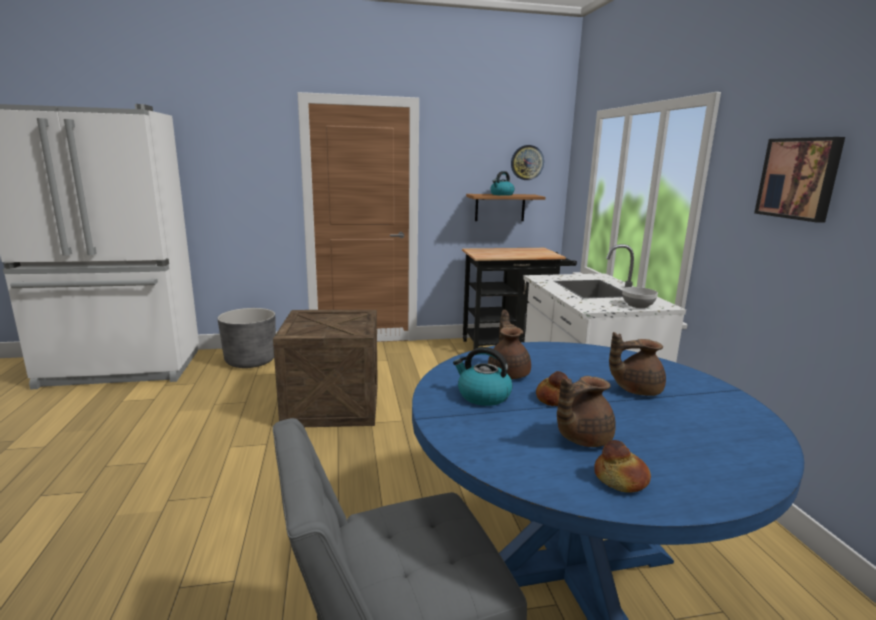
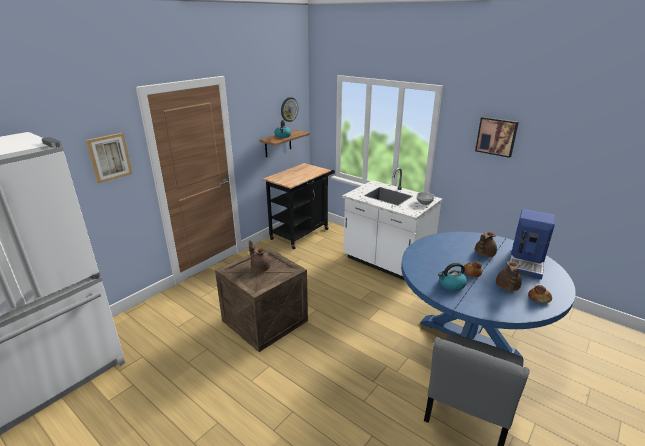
camera: 40 degrees left, 10 degrees up
(250, 361) = (153, 318): grey planter -> none
(253, 164) = (109, 157): none -> picture
(508, 373) = (437, 267): brown teapot -> brown teapot (260, 267)
(714, 430) = (527, 262): none -> coffee machine

